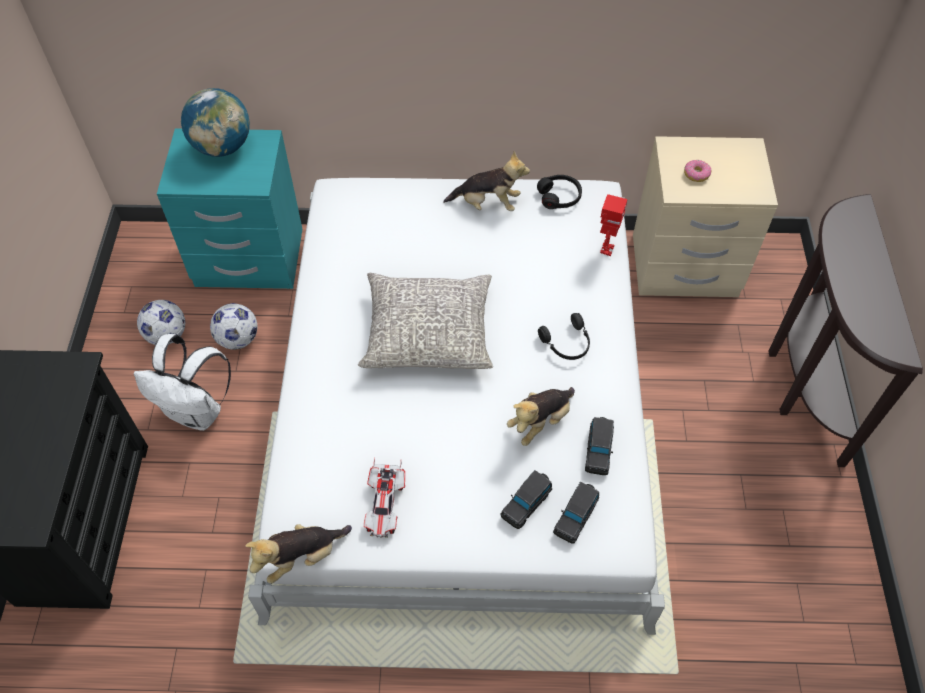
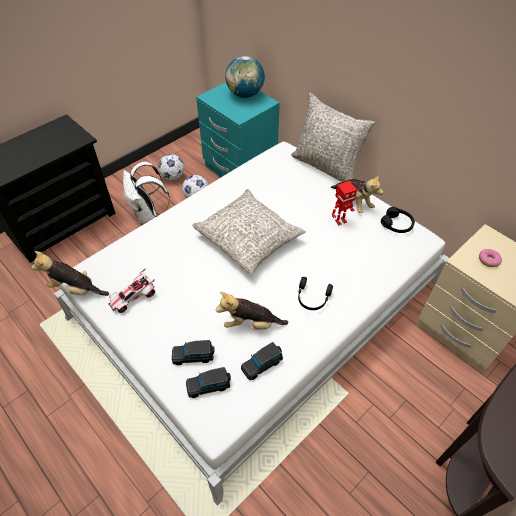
camera: 45 degrees right, 5 degrees down
(408, 178) = (326, 166): none -> grey pillow
(606, 249) = (393, 268): toy robot -> toy robot (340, 221)

